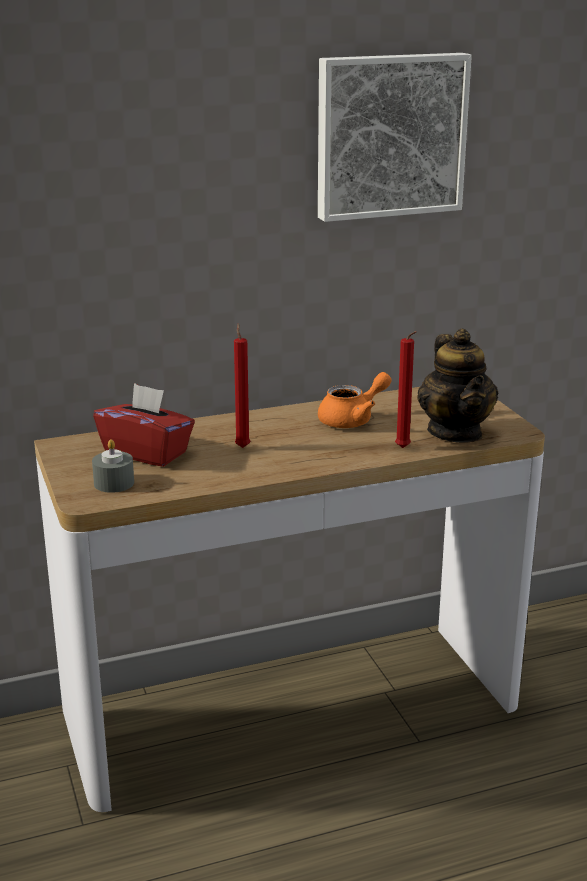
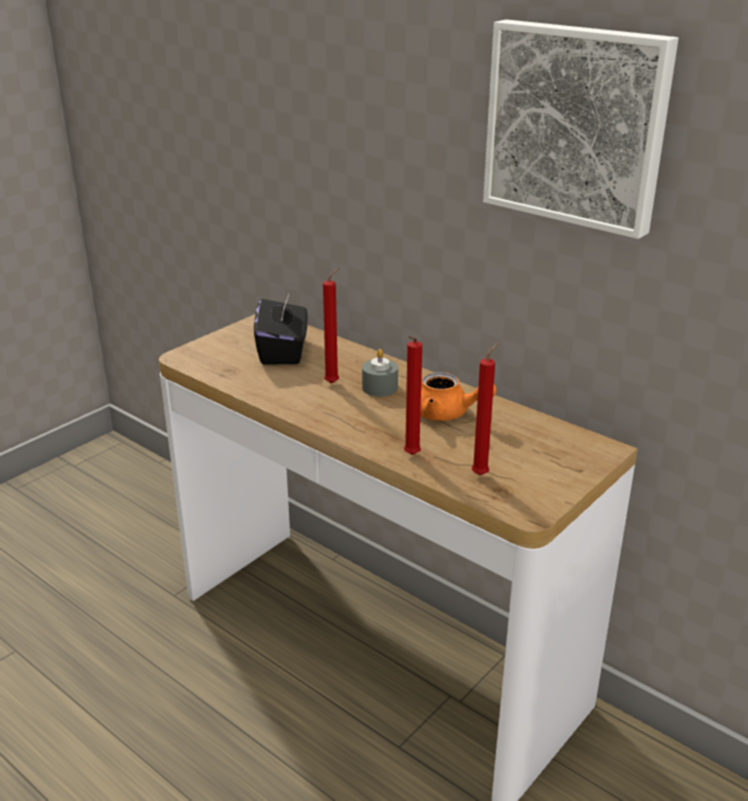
camera: 60 degrees right, 5 degrees up
(114, 483) = (219, 357): grey candle -> grey candle (379, 387)
(147, 453) = (283, 351): red tissue box -> black tissue box
(455, 432) = (482, 474): teapot -> red candle

